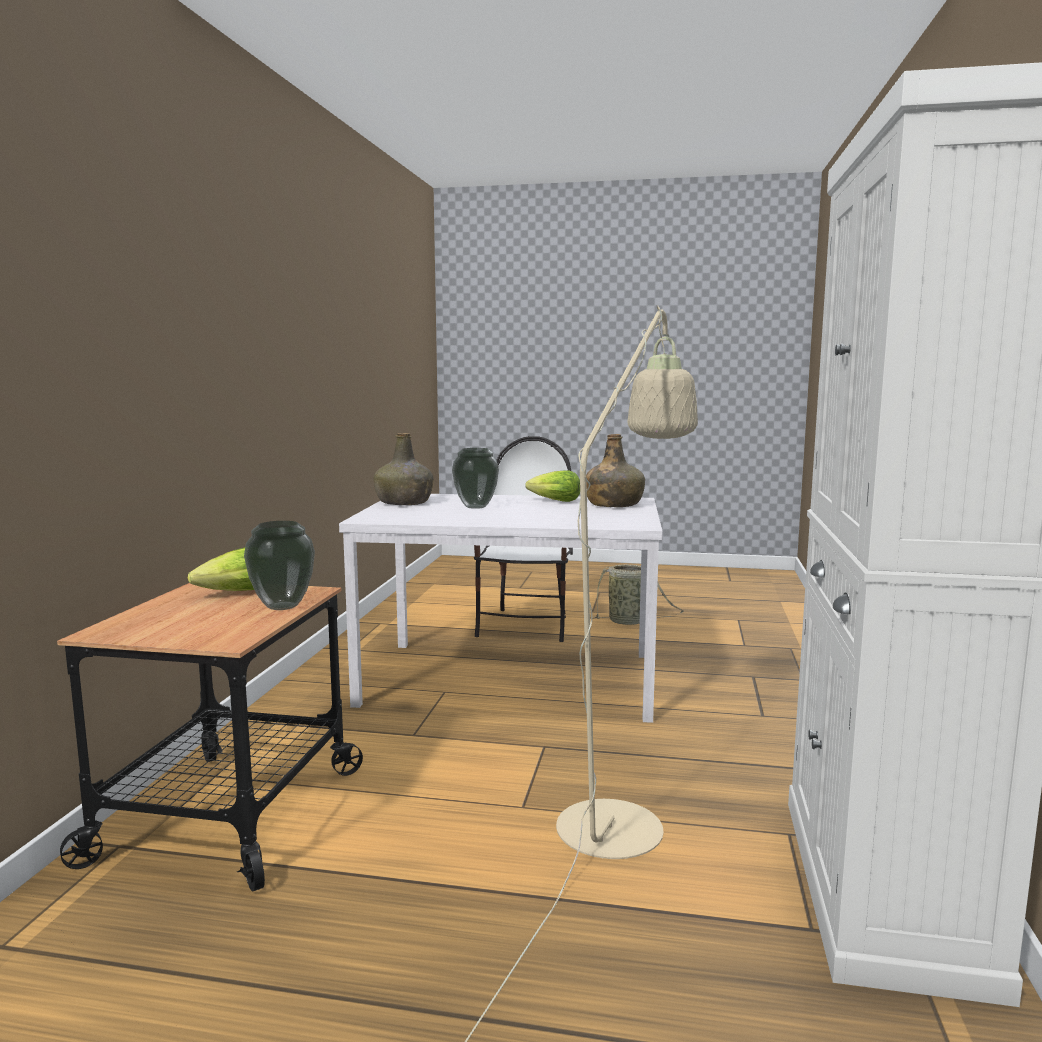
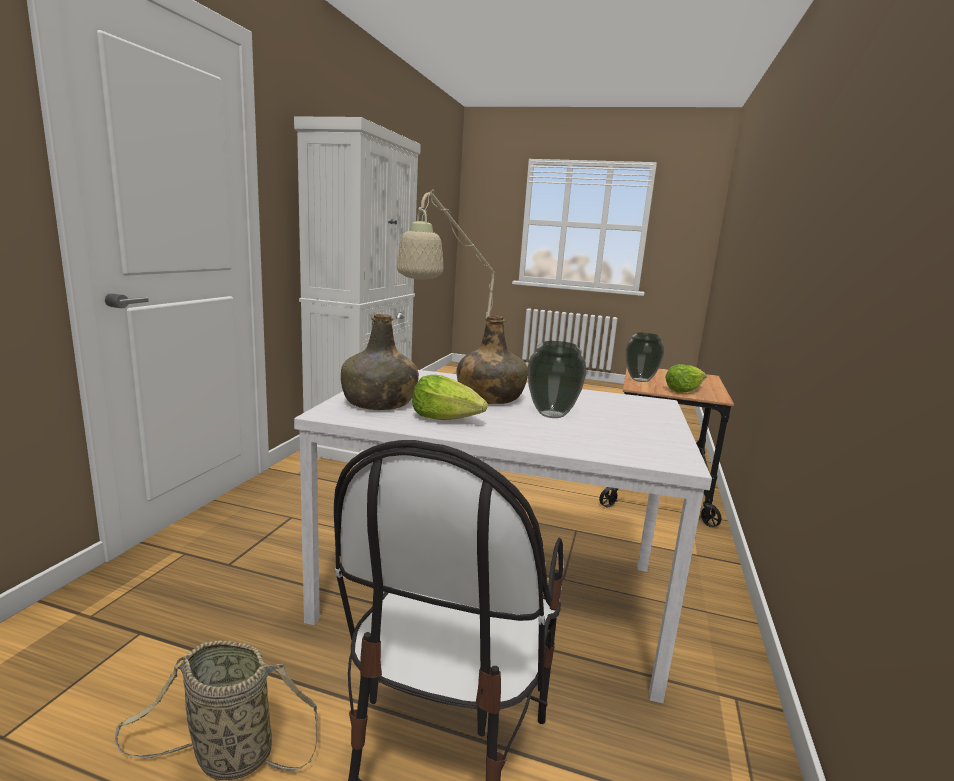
camera: 175 degrees left, 5 degrees up
(404, 503) = (652, 434): green bottle -> green bottle (489, 398)

